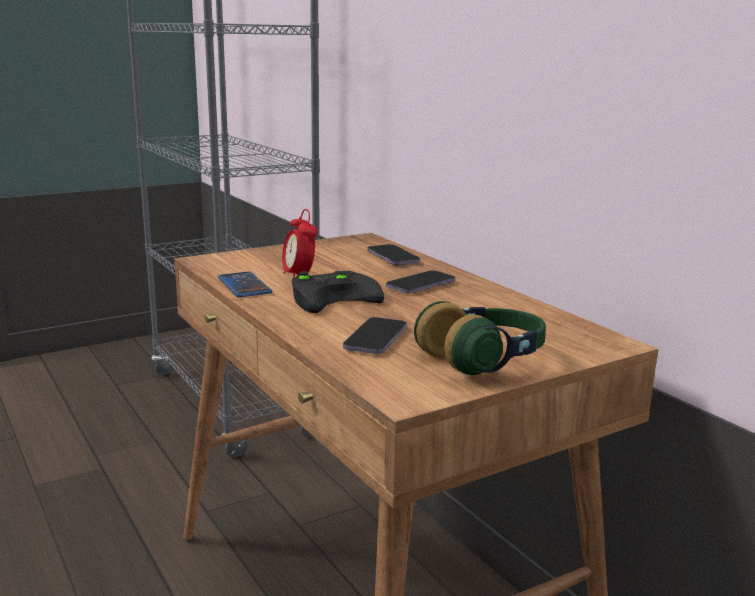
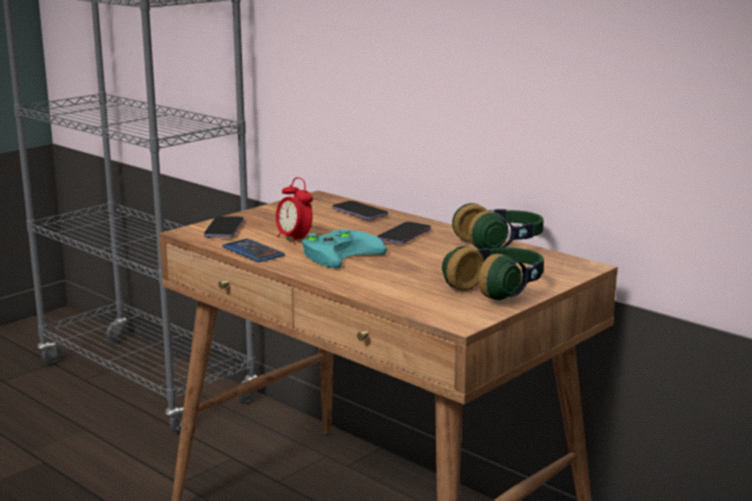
camera: 15 degrees left, 0 degrees up
(335, 297) = (341, 253): black game controller -> turquoise game controller
(376, 339) = (404, 283): phone -> phone (224, 229)
(524, 306) = (500, 245): none -> headphones

